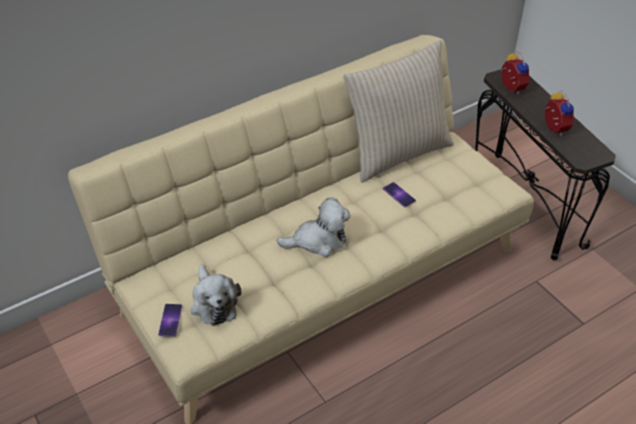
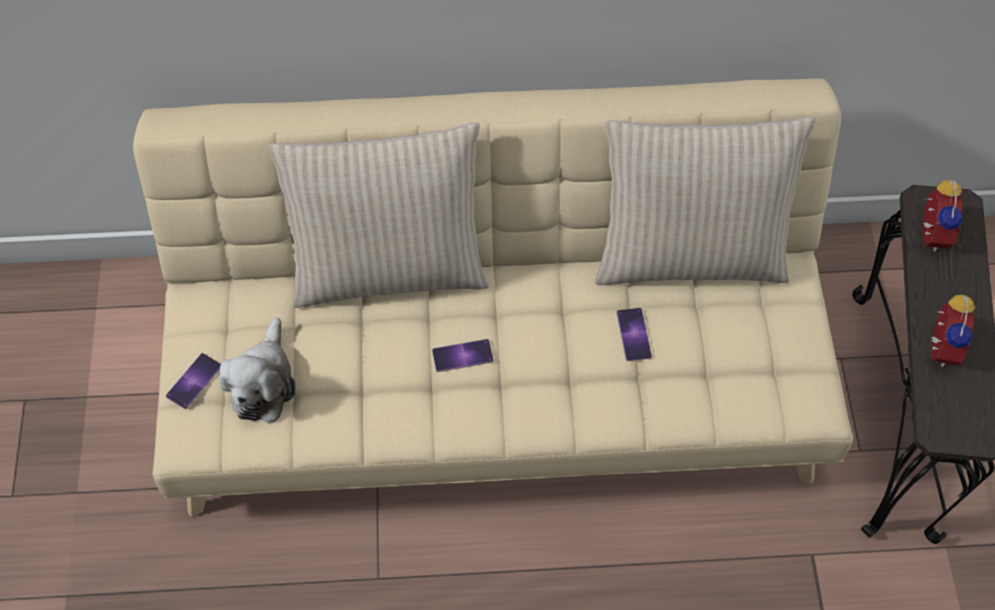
camera: 30 degrees right, 15 degrees up
(245, 220) = (389, 269): none -> beige pillow
(318, 241) = (462, 355): plush toy -> phone

